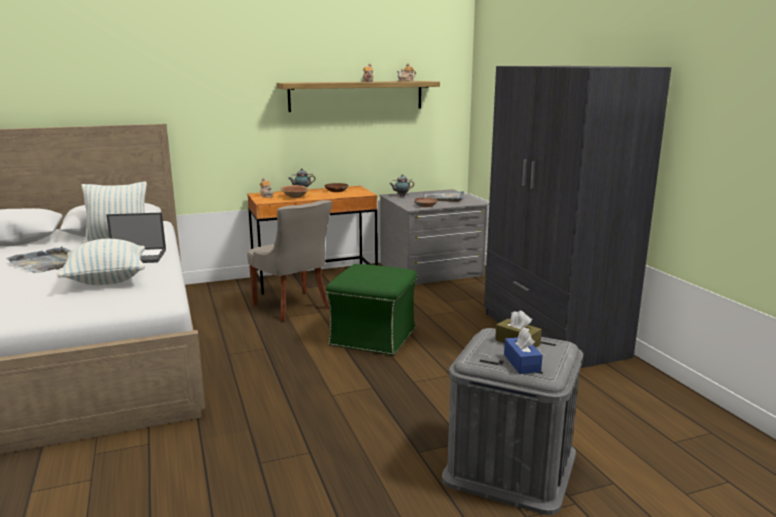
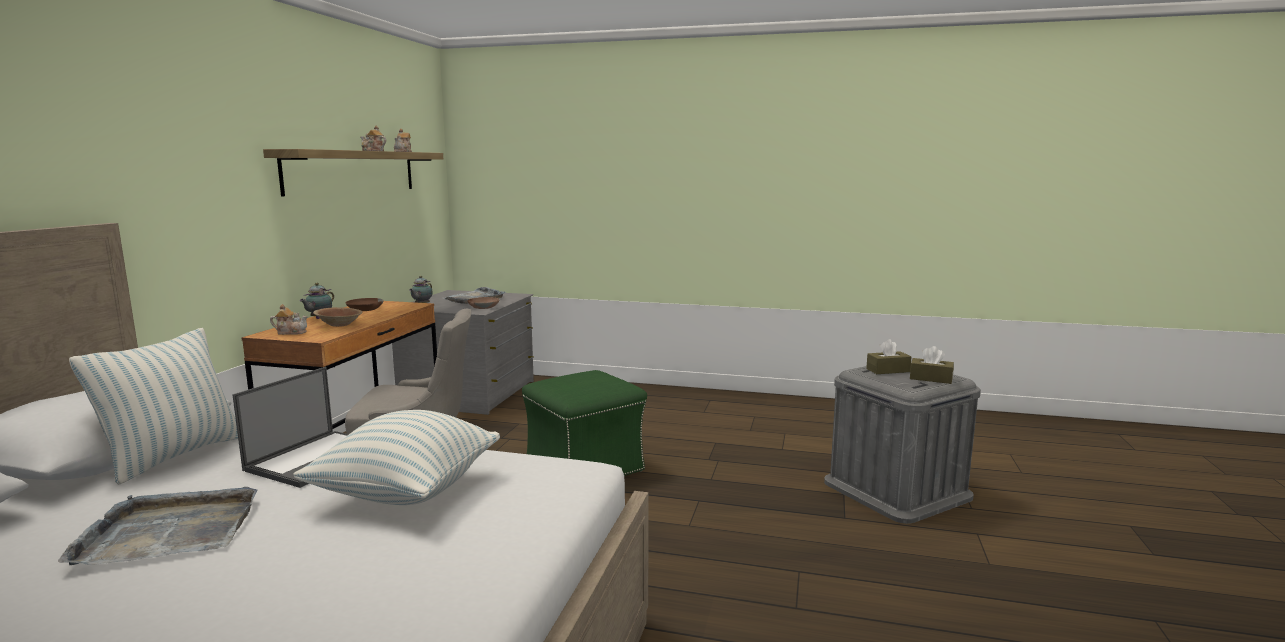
camera: 55 degrees left, 5 degrees down
(522, 363) = (931, 378): blue tissue box -> brown tissue box
(552, 334) = (697, 402): grey wardrobe -> none

